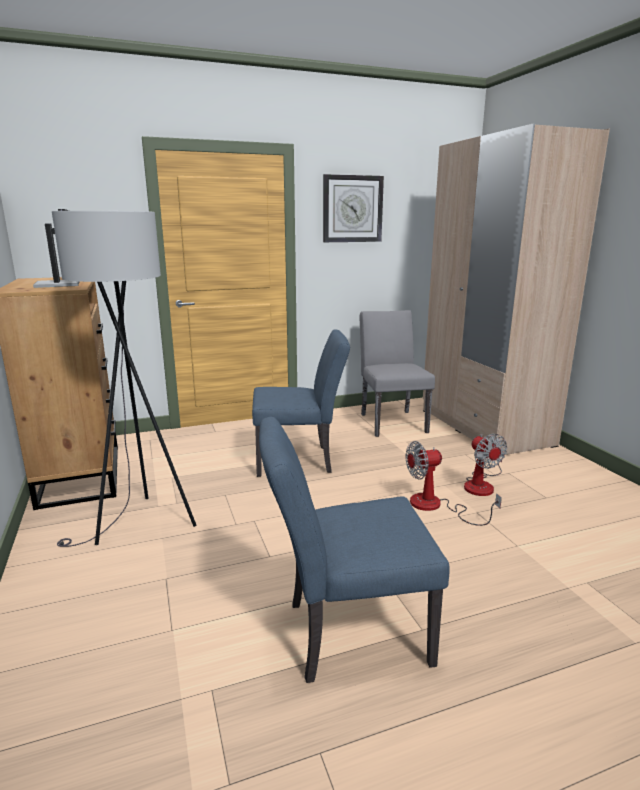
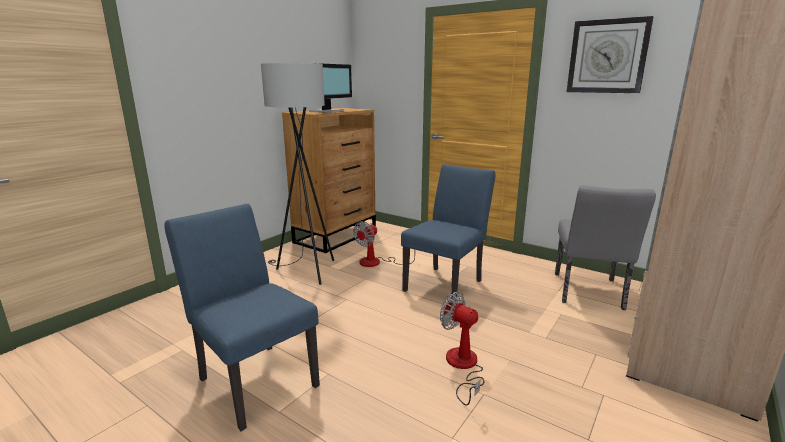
camera: 55 degrees right, 0 degrees up
(300, 460) = (446, 283): blue chair -> blue chair turned 105 degrees counterclockwise
(391, 421) = (588, 293): grey chair -> grey chair turned 150 degrees clockwise
(482, 484) = (546, 382): fan -> fan (377, 262)

